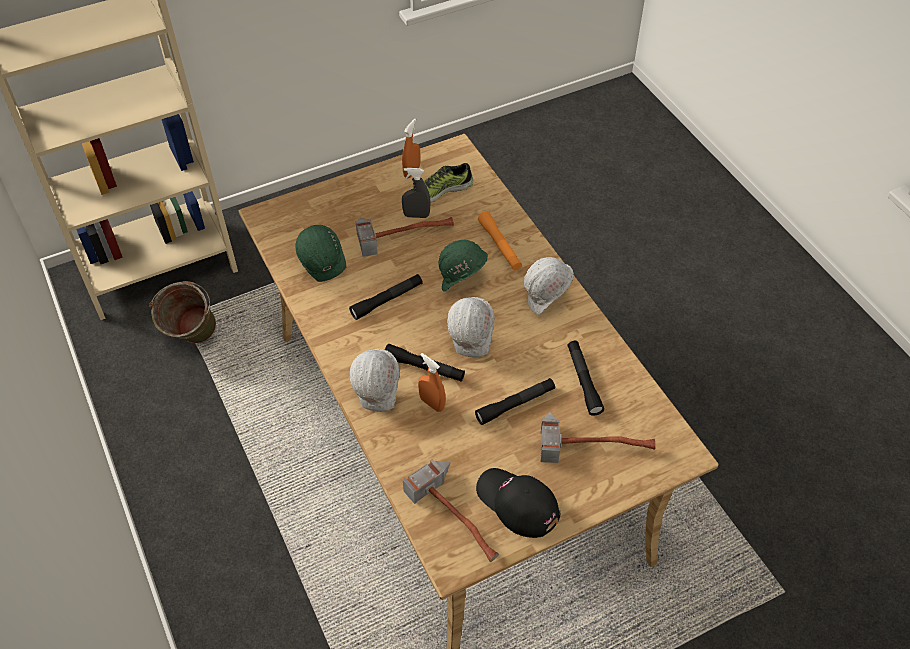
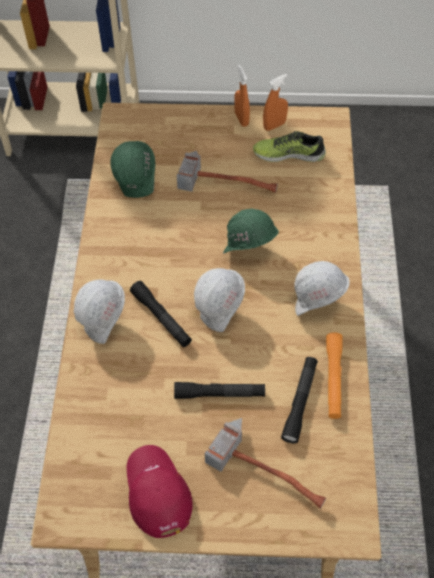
camera: 30 degrees right, 5 degrees up
(192, 341) = (62, 203): green bucket -> none
(387, 300) = (171, 239): black flashlight -> none
(416, 215) = (251, 169): grey spray bottle -> none
(432, 403) = (145, 355): orange spray bottle -> orange spray bottle (241, 119)
(460, 516) = (98, 477): hammer -> none
(499, 245) = (309, 230): orange flashlight -> orange flashlight (333, 378)
(517, 503) = (156, 492): black cap -> red cap

